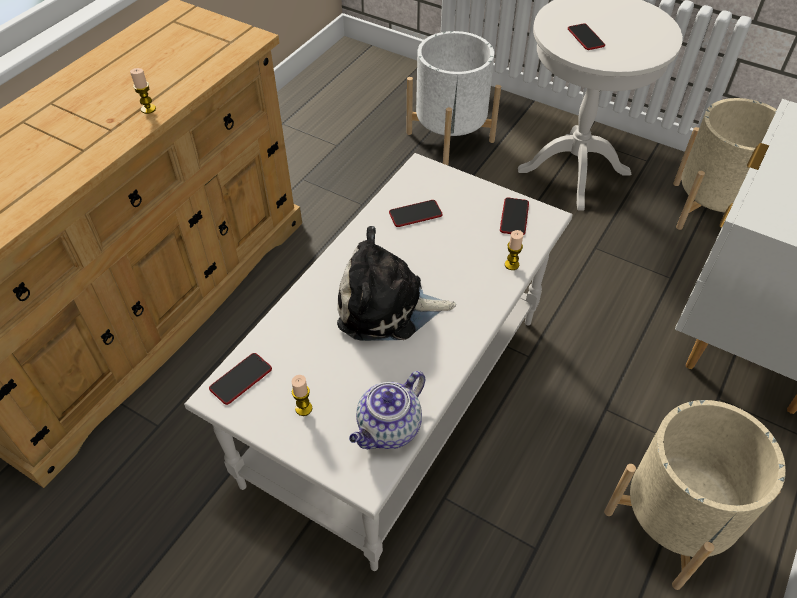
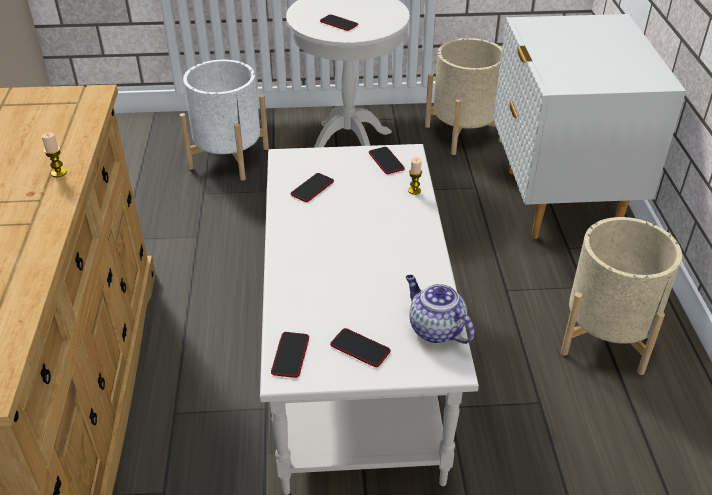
camera: 35 degrees left, 10 degrees down
(303, 408) = (360, 348): candle -> phone
(387, 307) = (354, 255): plush toy -> none
(388, 429) = (435, 329): teapot -> teapot turned 135 degrees clockwise

